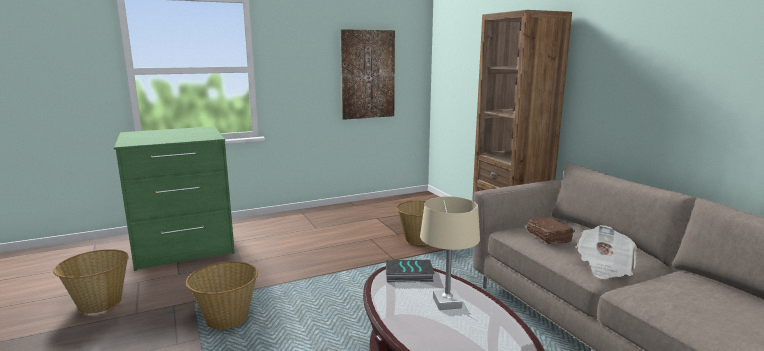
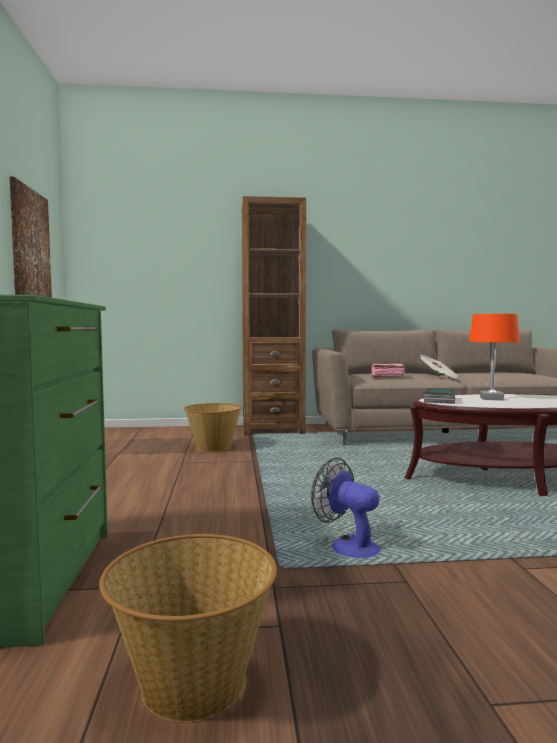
camera: 70 degrees left, 10 degrees down
(226, 319) = (347, 546): basket -> fan
(446, 303) = (491, 398): beige table lamp -> orange table lamp
(548, 237) = (387, 376): brown book -> pink book

